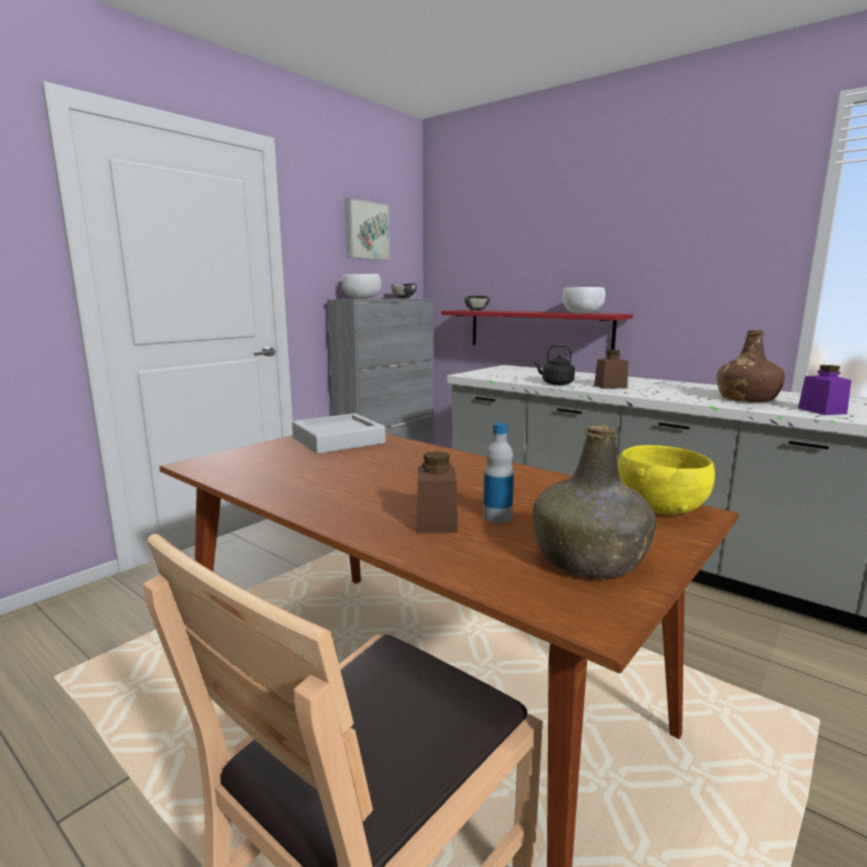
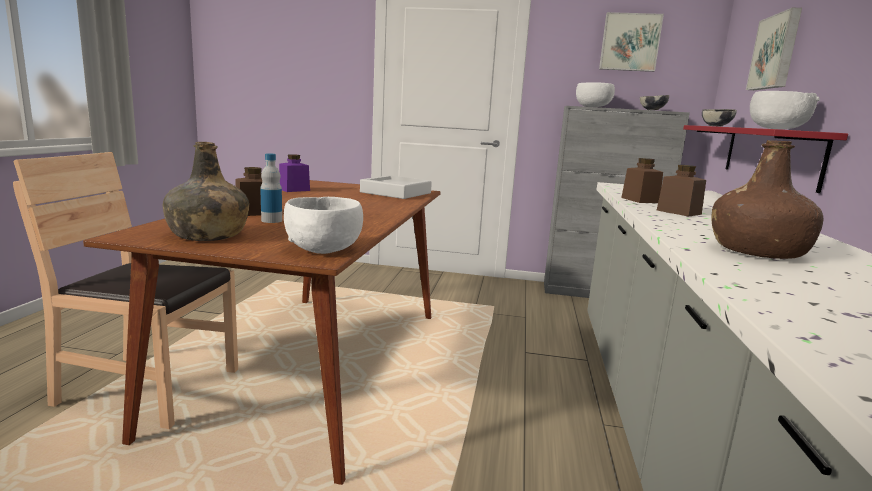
camera: 60 degrees right, 0 degrees up
(518, 251) = (776, 52): none -> picture
(555, 383) = (640, 200): black kettle -> brown jar
(659, 507) = (324, 249): yellow bowl -> white bowl
(821, 411) = (770, 279): purple jar -> purple jar (294, 190)

